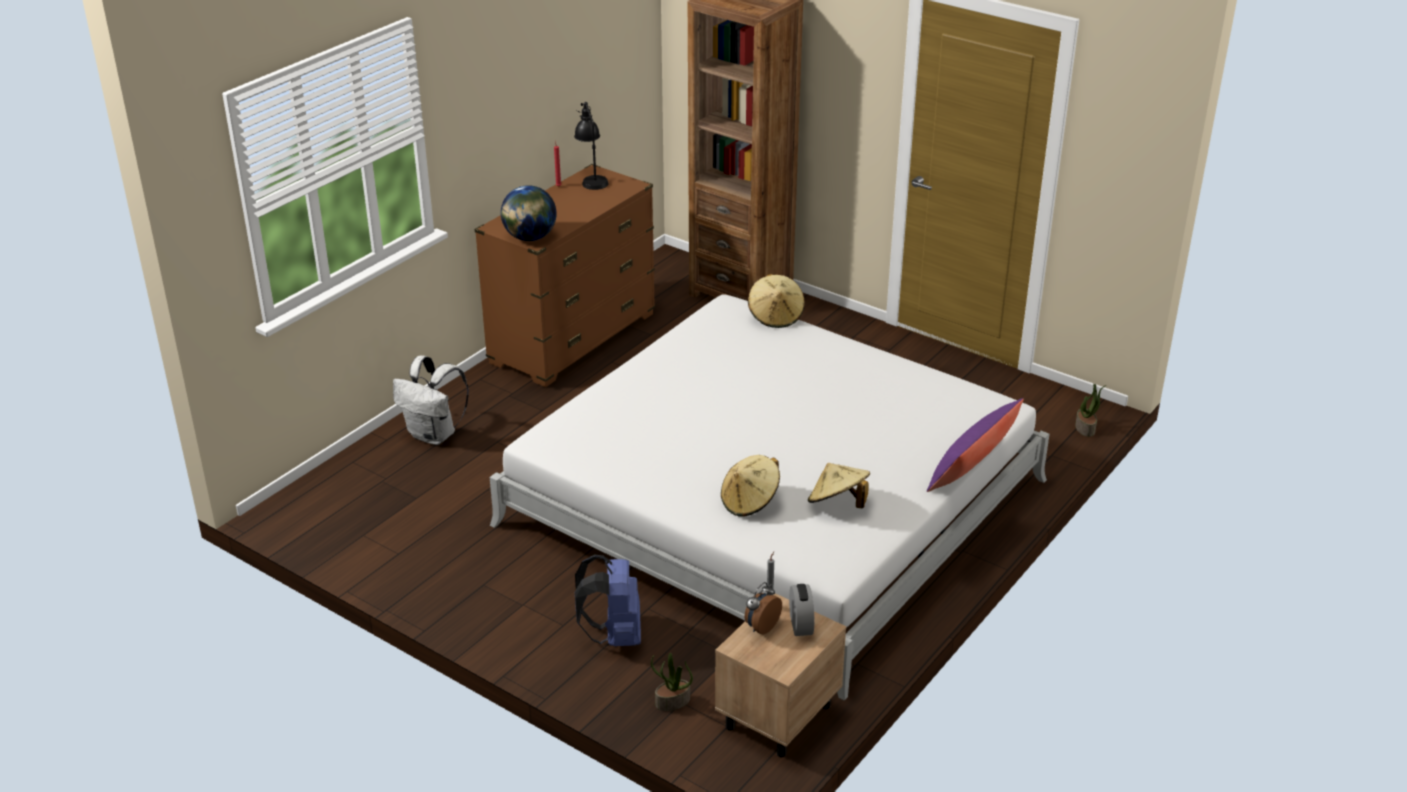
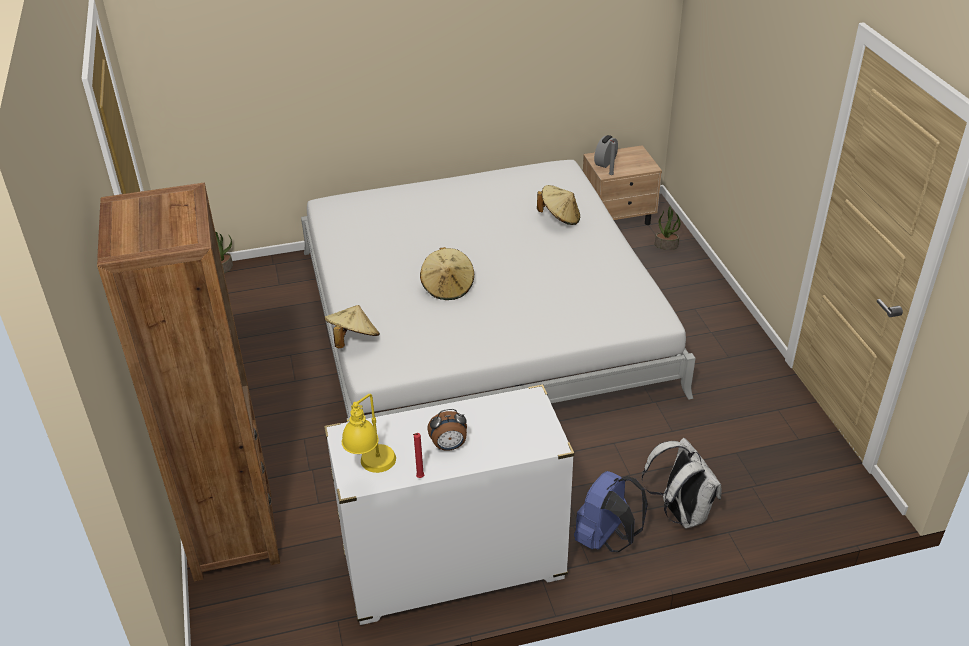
camera: 140 degrees left, 5 degrees up
(530, 238) = (530, 408): globe -> none
(573, 339) = (453, 567): brown dresser -> white dresser
(591, 179) = (372, 470): black table lamp -> yellow table lamp
(614, 635) = (668, 289): blue backpack -> blue backpack (606, 539)
(761, 626) = (626, 169): alarm clock -> alarm clock (449, 446)
(838, 504) = (513, 193): beige hat -> beige hat (448, 287)
(972, 467) = (406, 183): purple pillow -> none

